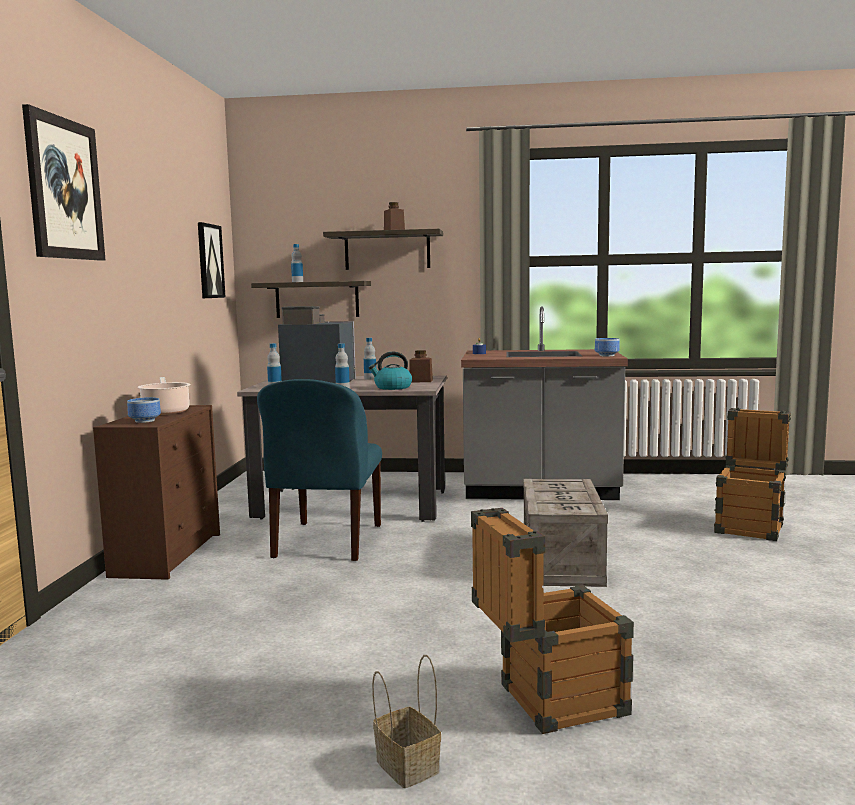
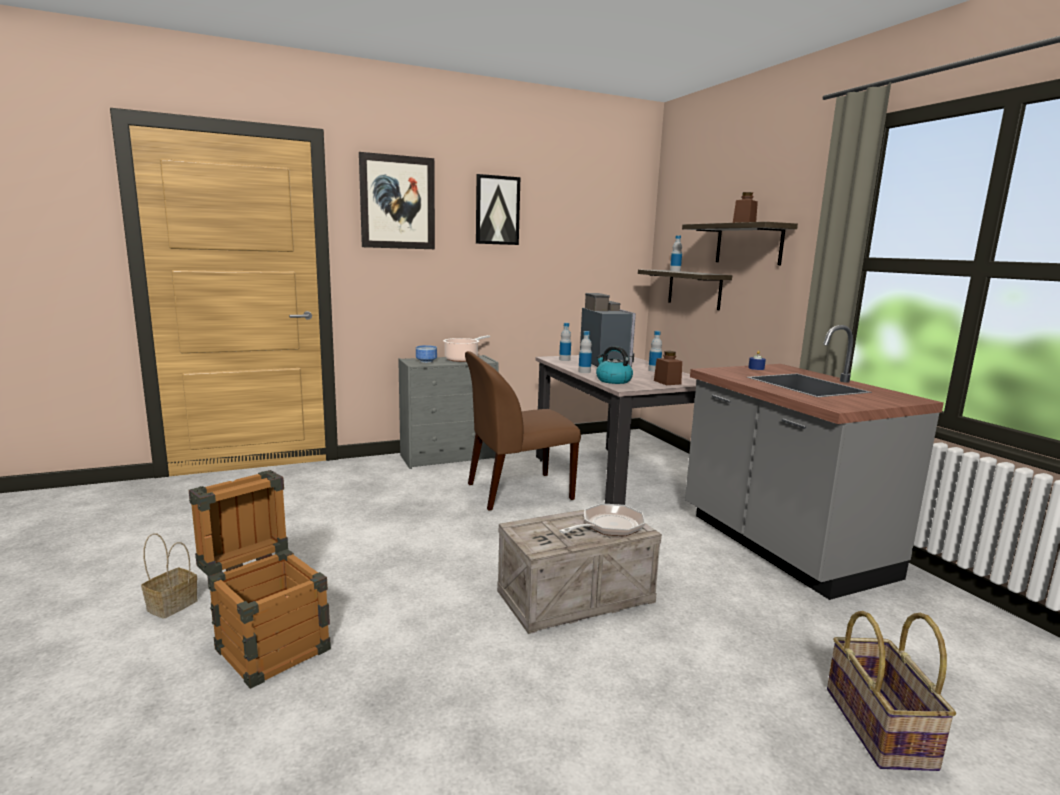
camera: 60 degrees right, 5 degrees up
(168, 554) = (449, 457): brown dresser -> grey dresser
(209, 261) = (602, 249): picture -> picture (497, 210)
(327, 542) = (517, 492): blue chair -> brown chair
(566, 487) = (608, 526): none -> frying pan
(606, 355) = (843, 404): bowl -> none
(751, 526) = (881, 728): crate -> basket

